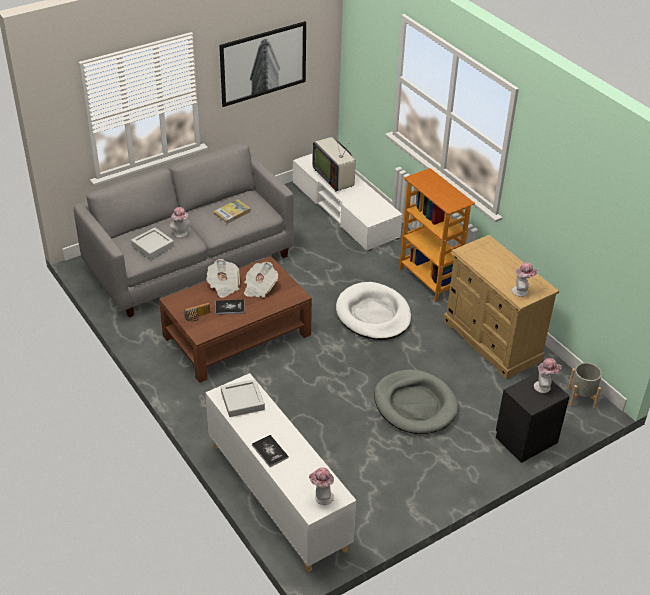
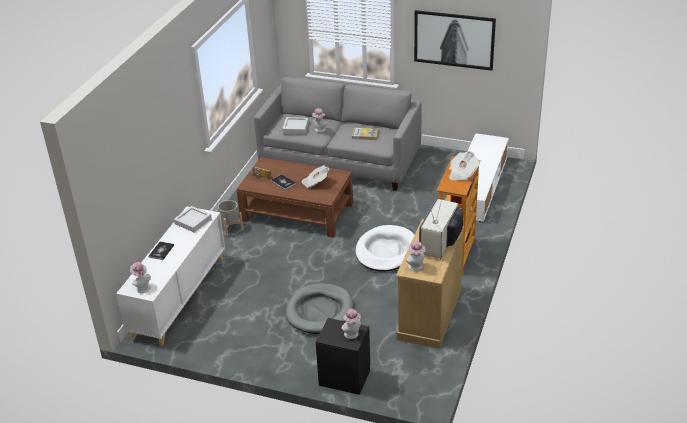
camera: 55 degrees right, 5 degrees down
(223, 286) = (300, 170): newspaper -> newspaper (462, 173)
(335, 177) = (482, 156): television -> television (441, 243)
(581, 398) = (422, 386): grey planter -> grey planter (230, 228)

